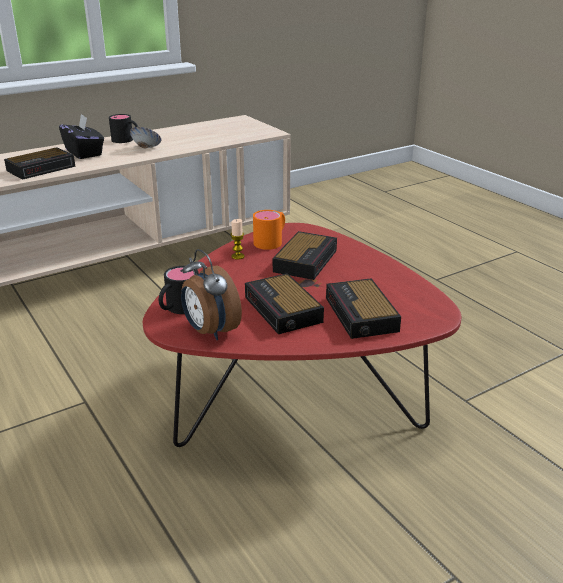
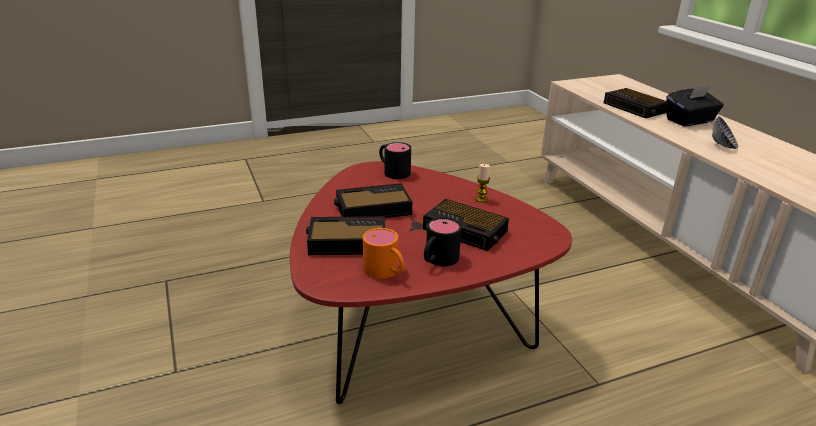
camera: 100 degrees right, 0 degrees up
(126, 140) = (748, 138): black mug -> black mug (438, 260)
(210, 331) = (354, 179): alarm clock -> none
(272, 241) = (516, 218): orange mug -> orange mug (386, 272)

